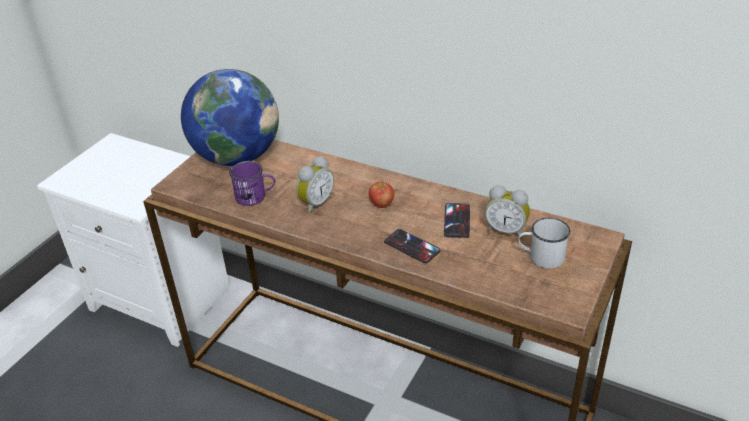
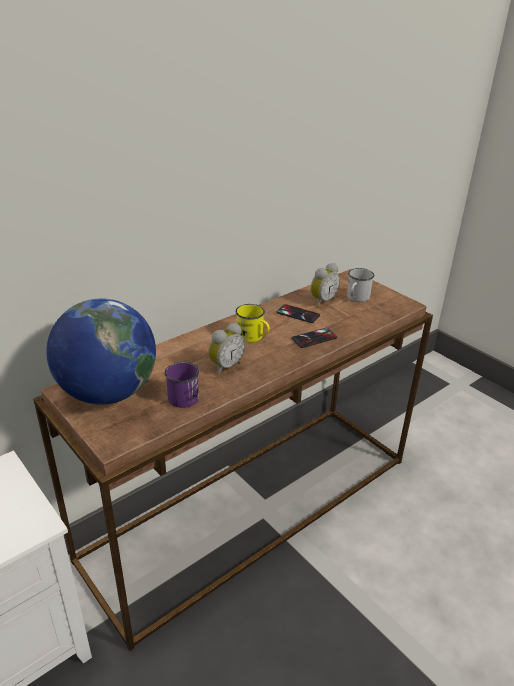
camera: 70 degrees left, 5 degrees down
(315, 203) = (225, 366): alarm clock -> alarm clock turned 75 degrees clockwise
(381, 204) = (253, 337): apple -> yellow mug

